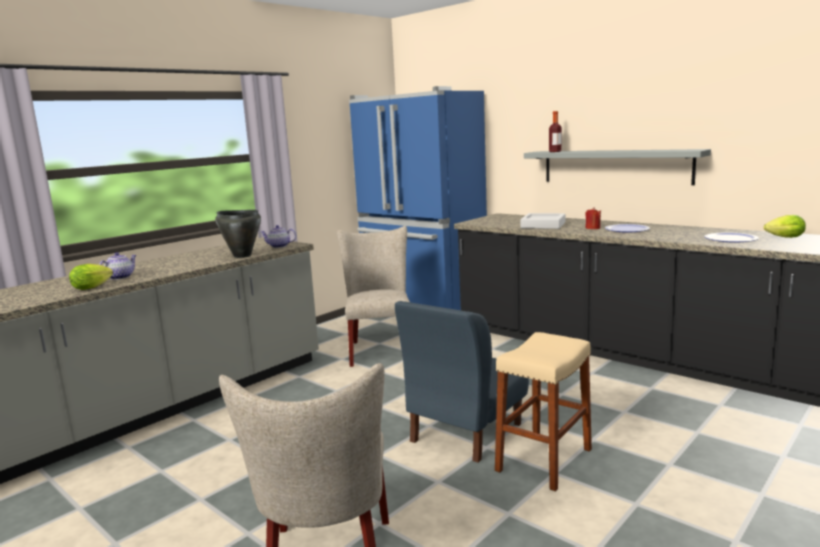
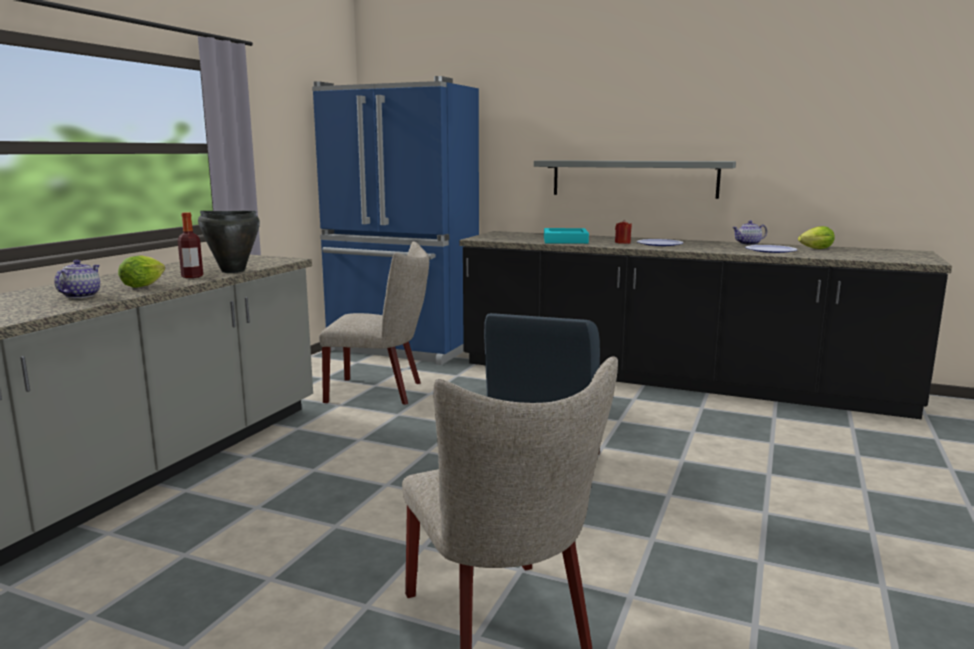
camera: 20 degrees left, 0 degrees up
(94, 287) = (56, 307): lettuce -> lettuce (145, 285)
(279, 246) = (268, 261): teapot -> teapot (748, 244)
(380, 349) = (381, 392): beige chair -> beige chair turned 120 degrees clockwise
(543, 225) = (565, 240): grey tray -> turquoise tray
(544, 460) = (649, 484): beige stool -> none
(555, 151) = (569, 160): bottle -> bottle (192, 277)

